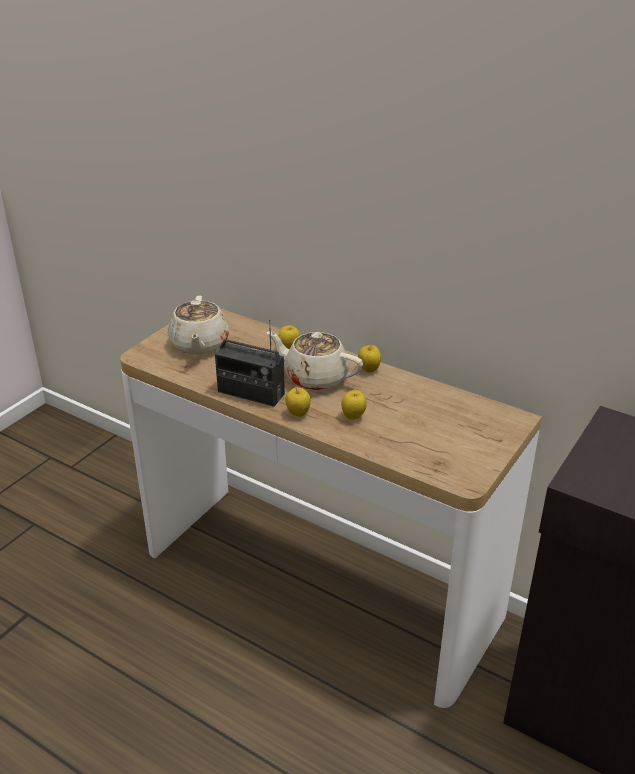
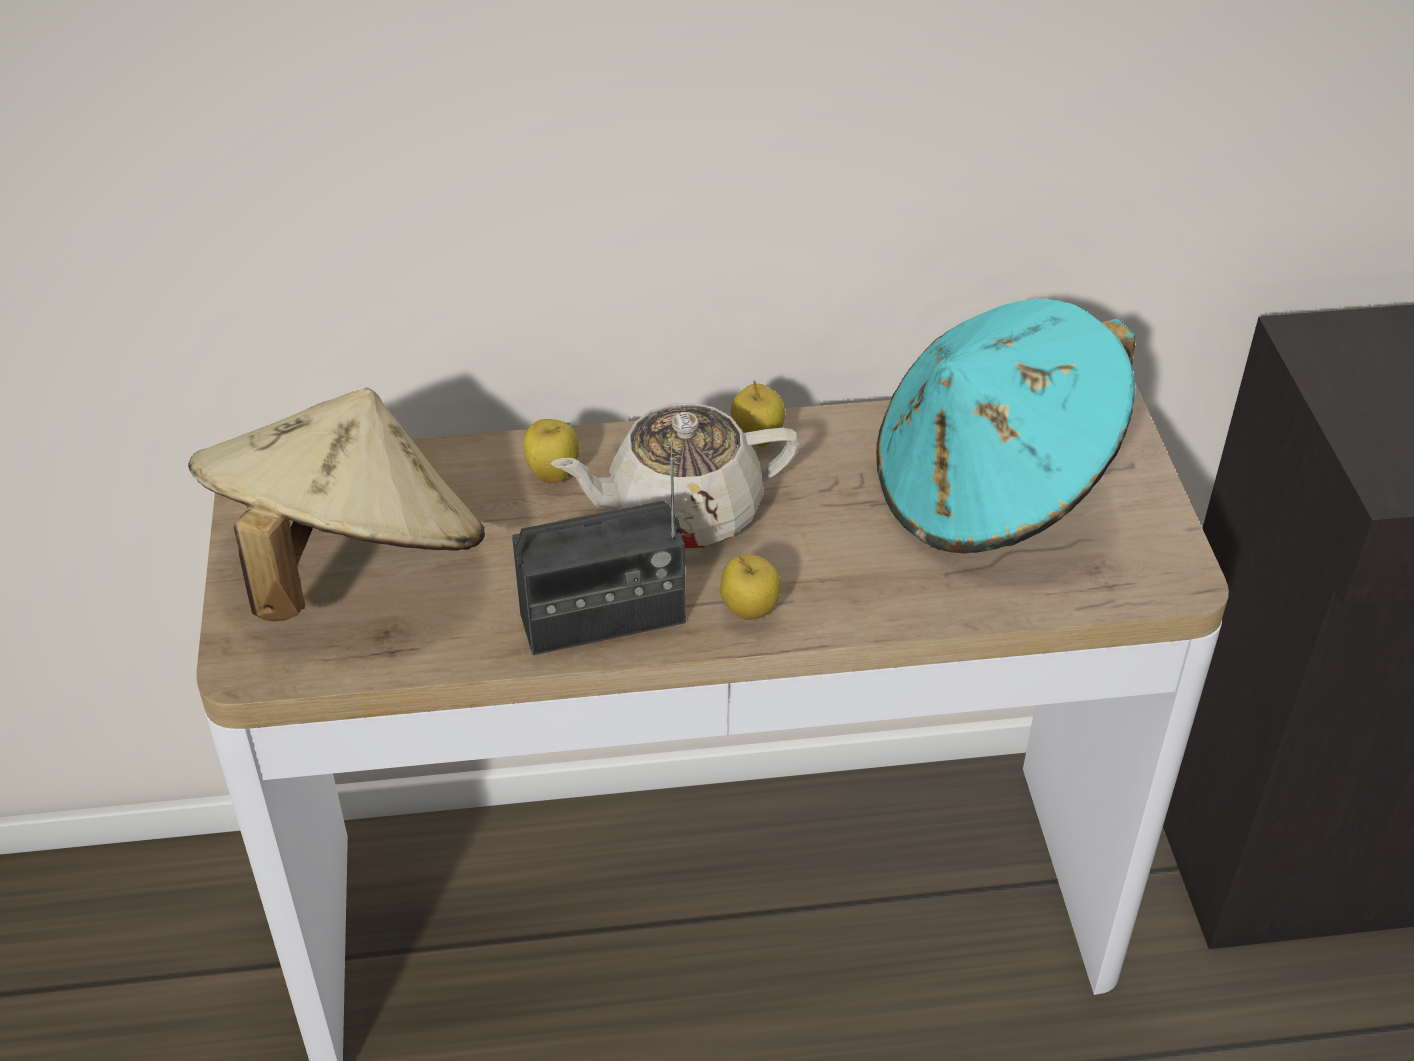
camera: 40 degrees left, 10 degrees up
(199, 345) = (350, 565): beige teapot -> beige hat
(353, 417) = (853, 559): apple -> none
(433, 421) = (992, 489): none -> turquoise hat

